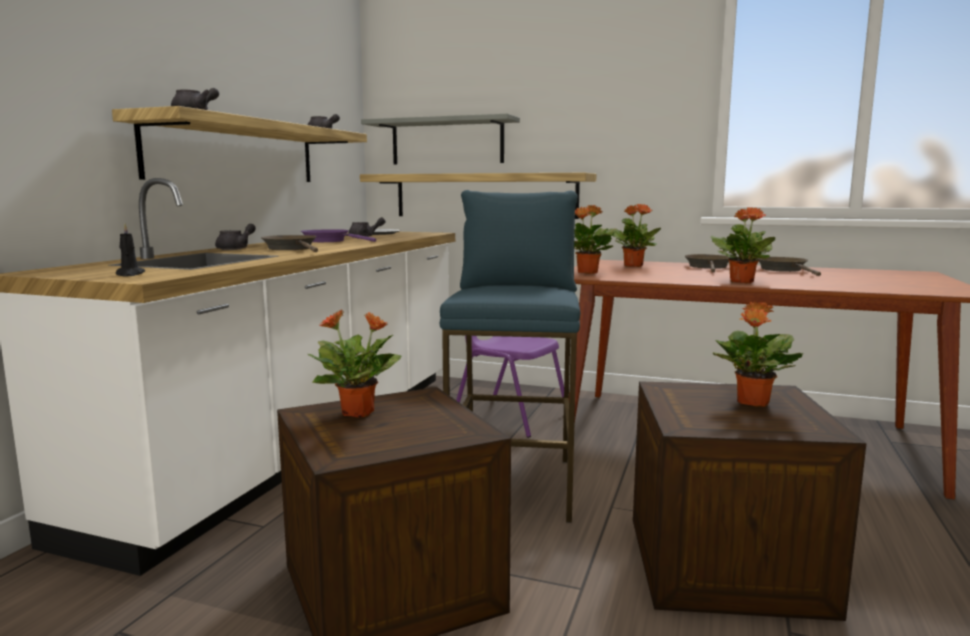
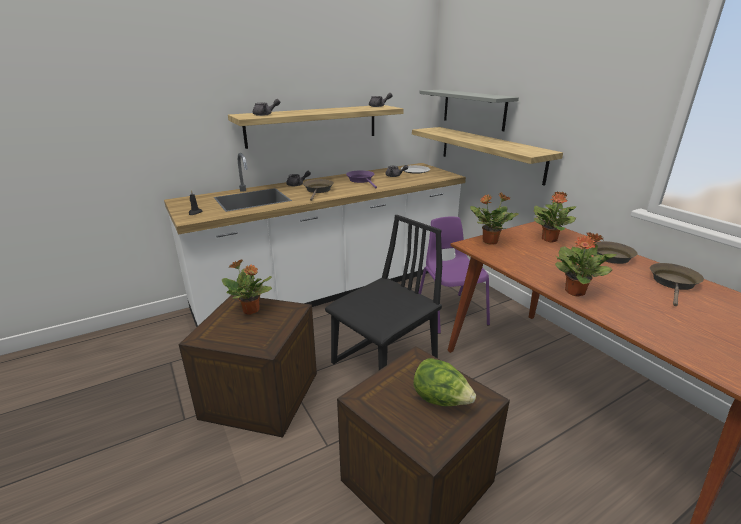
camera: 40 degrees right, 15 degrees up
(514, 485) = (385, 364): blue stool -> black chair
(752, 403) = (441, 400): potted plant -> lettuce

